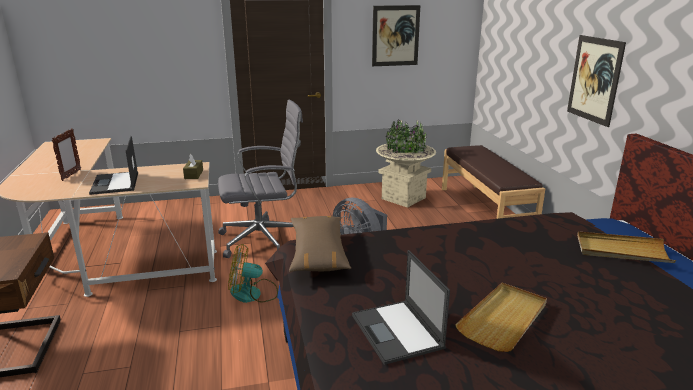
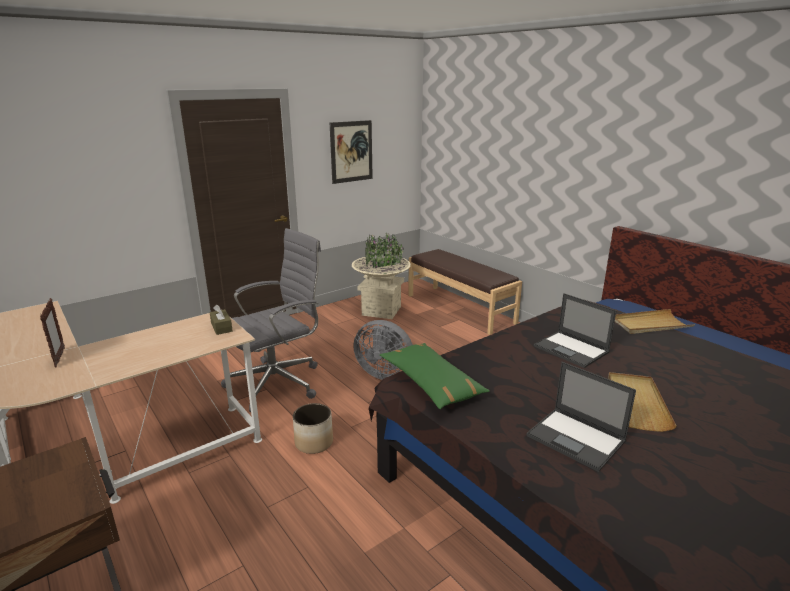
camera: 25 degrees left, 0 degrees up
(115, 183) = (135, 357): laptop -> laptop (572, 349)
(253, 294) = (314, 443): fan -> planter
(318, 253) = (431, 383): brown pillow -> green pillow
(594, 79) = (566, 183): picture -> none

